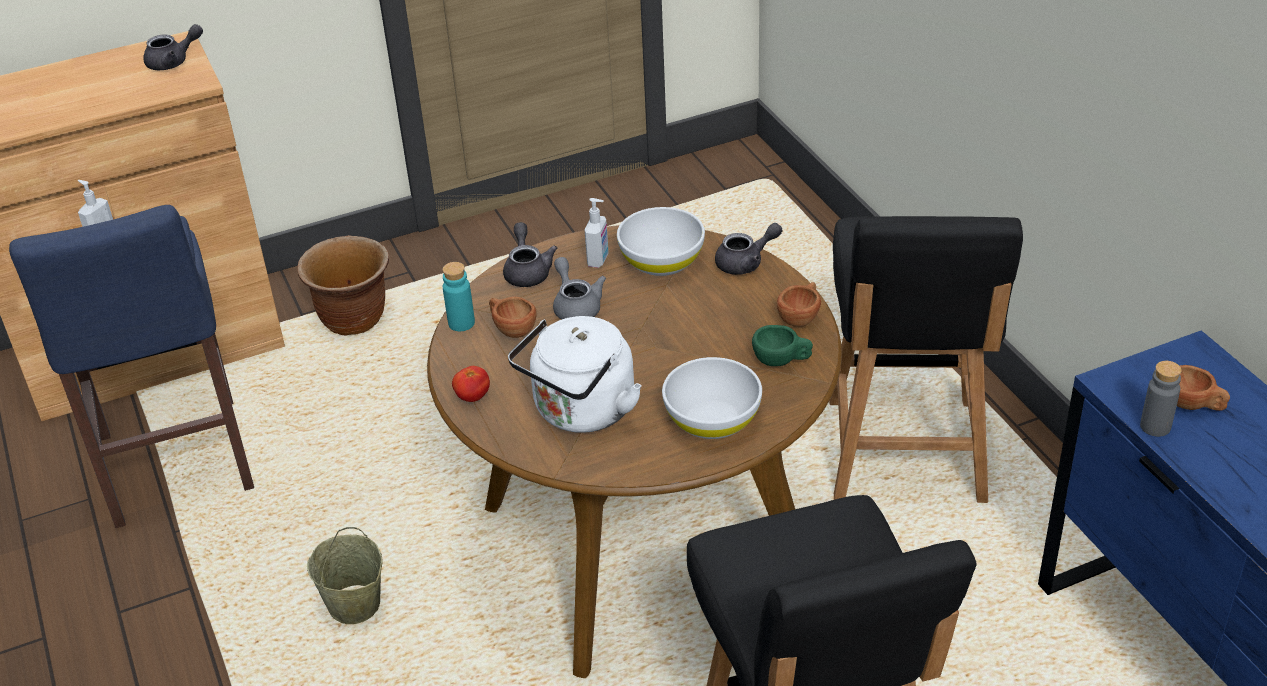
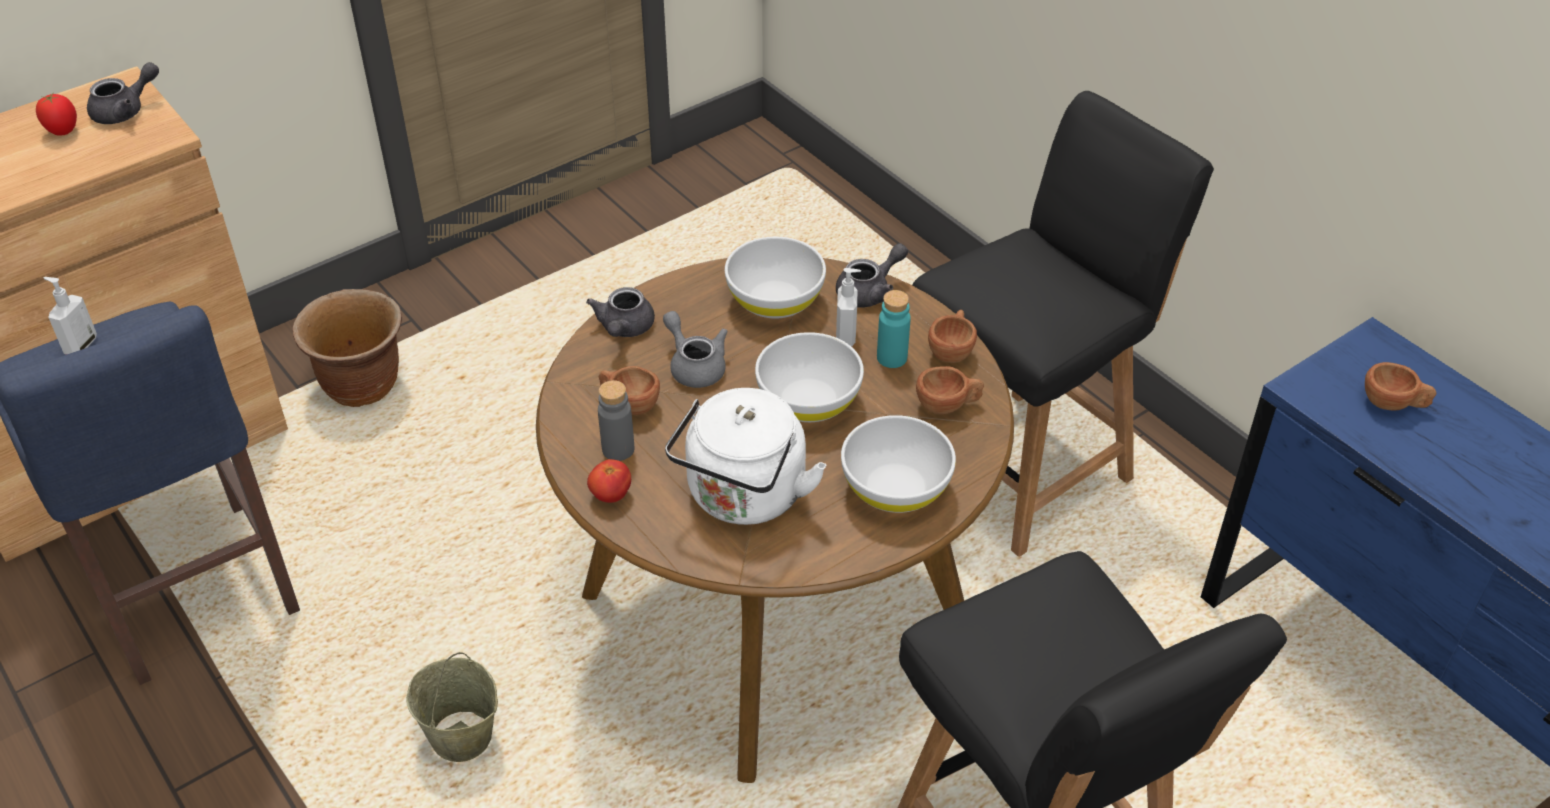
camera: 15 degrees left, 5 degrees up
(122, 73) = (63, 132): none -> tomato
(461, 323) = (567, 403): turquoise bottle -> turquoise bottle (892, 358)
(527, 271) = (624, 329): grey teapot -> grey teapot turned 150 degrees counterclockwise
(598, 260) = (702, 306): soap dispenser -> soap dispenser (846, 336)
(662, 343) = (809, 401): none -> white bowl
(782, 360) = (948, 405): green cup -> brown cup
(905, 454) = (1023, 469): black chair -> black chair turned 120 degrees counterclockwise
(1155, 426) = (1364, 434): grey bottle -> grey bottle (618, 449)

